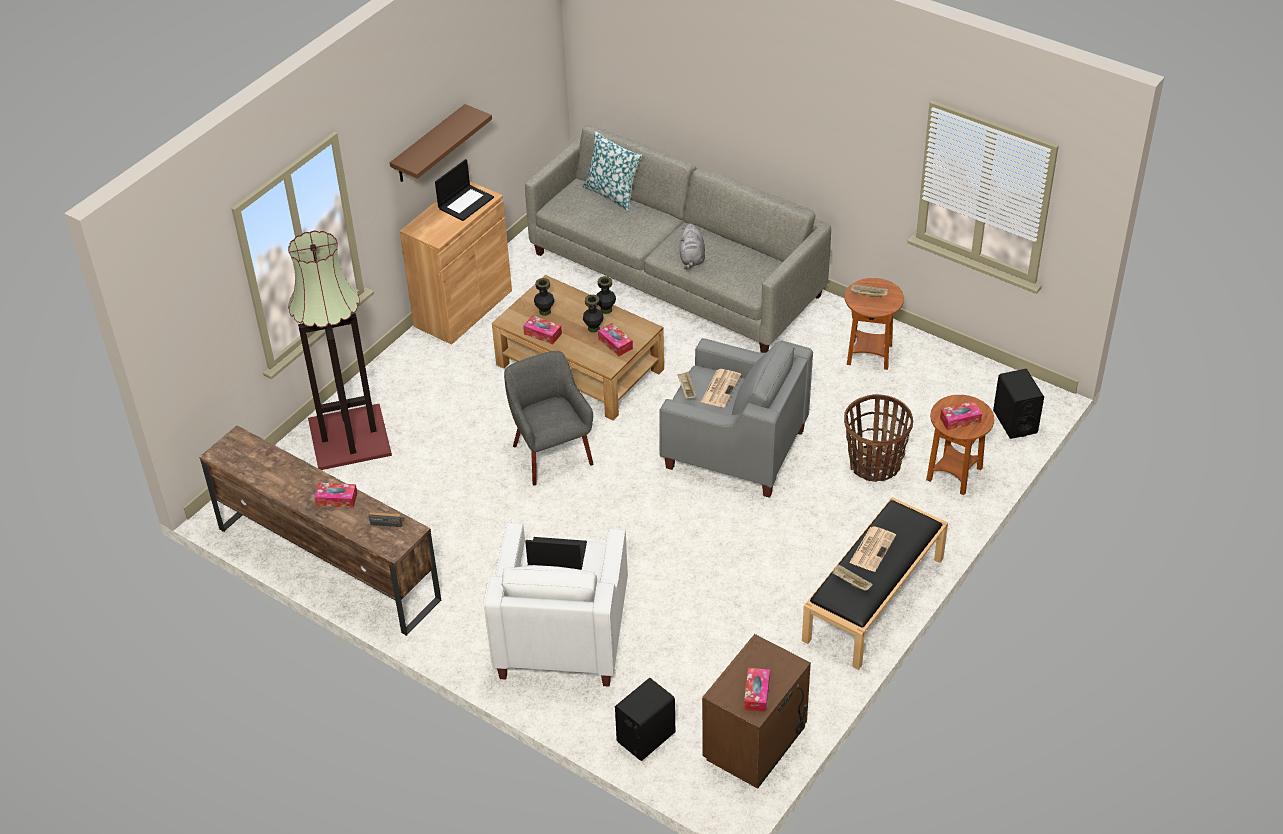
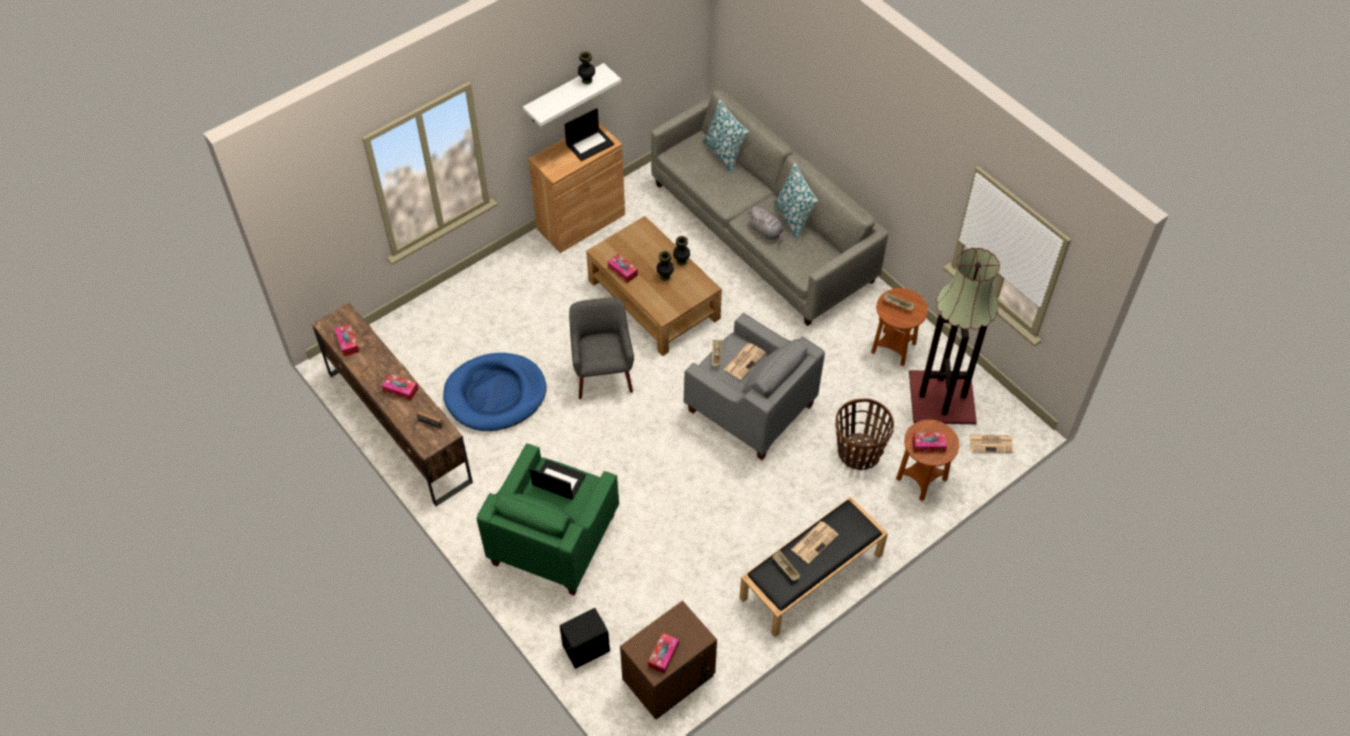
camera: 15 degrees right, 10 degrees up
(350, 436) = (454, 317): floor lamp -> floor lamp (943, 397)
(429, 145) = (564, 94): brown shelf -> white shelf
(432, 504) = (495, 394): none -> blue dog bed
(545, 311) = (632, 250): black vase -> black vase (587, 80)
(562, 634) = (553, 539): white armchair -> green armchair
(615, 343) = (677, 295): tissue box -> tissue box (347, 343)
(692, 258) = (766, 231): grey plush toy -> grey plush toy turned 60 degrees counterclockwise
(716, 239) = (793, 218): none -> pillow
(1015, 422) = (991, 443): black speaker -> newspaper

